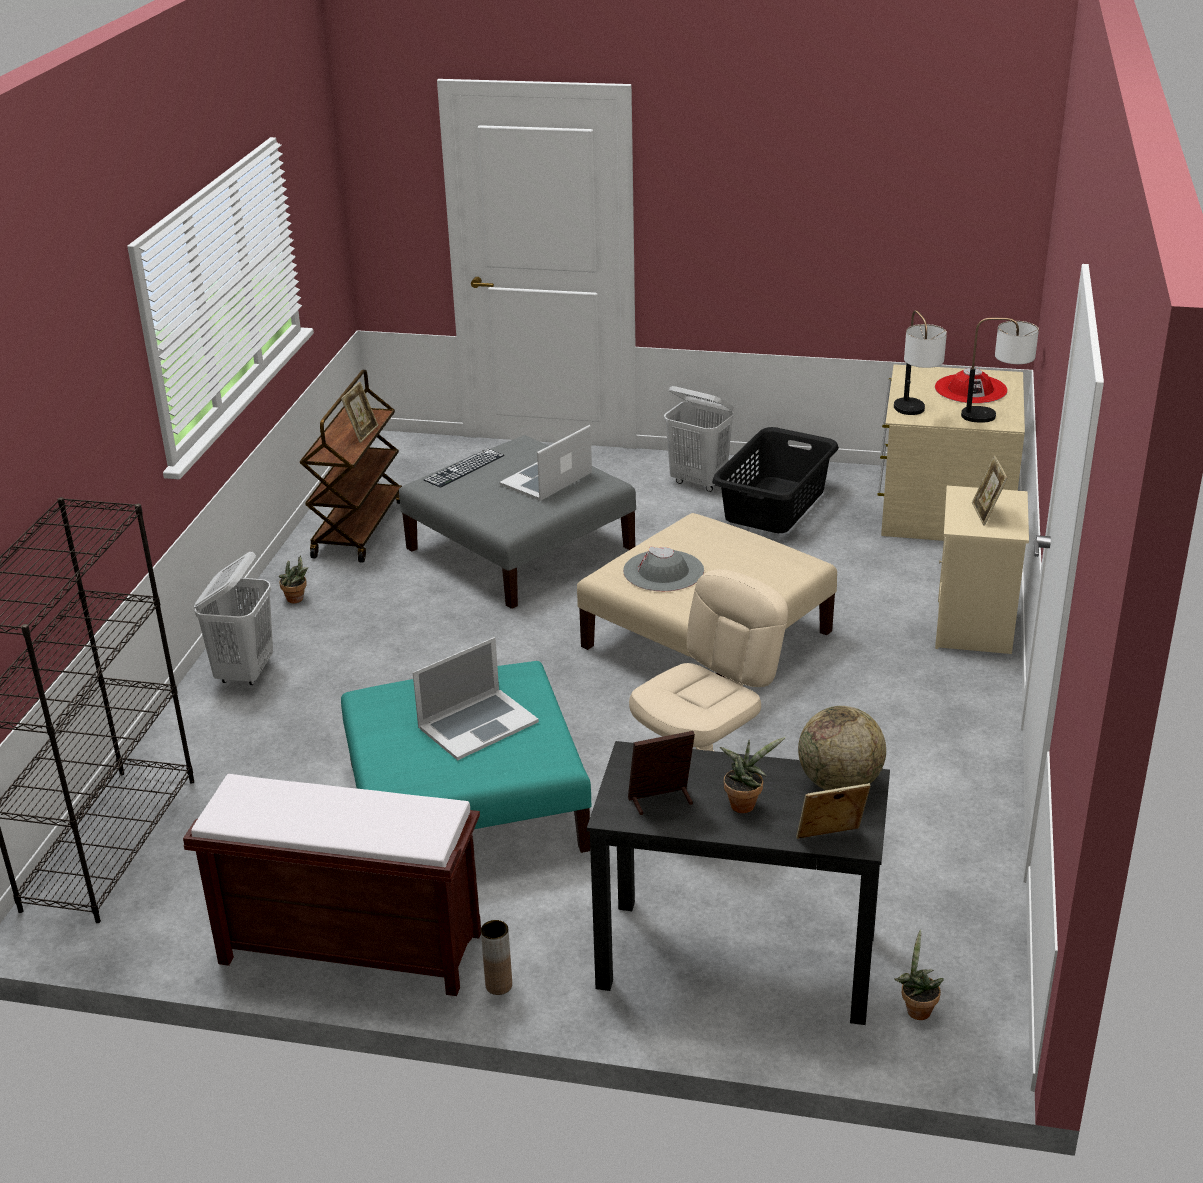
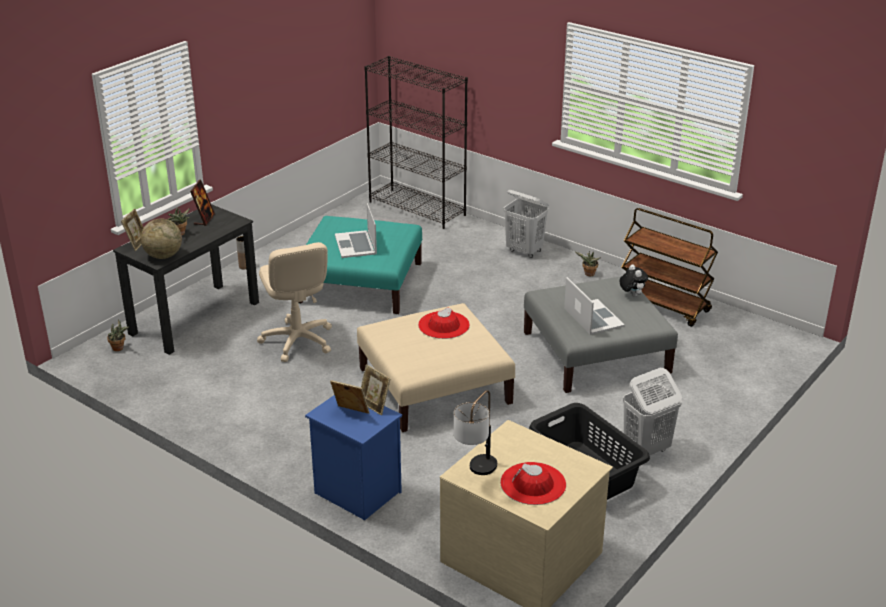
camera: 115 degrees right, 0 degrees up
(348, 949) = (300, 243): brown bench -> none
(362, 433) = (668, 249): picture frame -> picture frame (374, 405)
(464, 468) = (631, 295): keyboard -> plush toy
(663, 571) = (443, 325): grey hat -> red hat
(914, 415) = (509, 437): table lamp -> none
(975, 627) = (355, 492): beige nightstand -> blue nightstand

